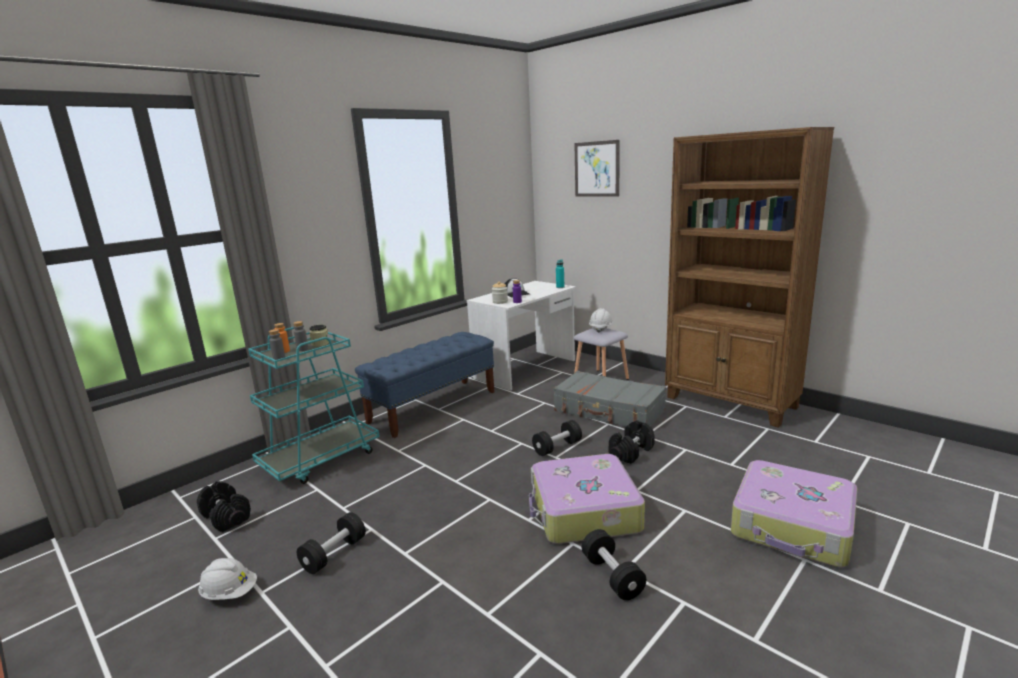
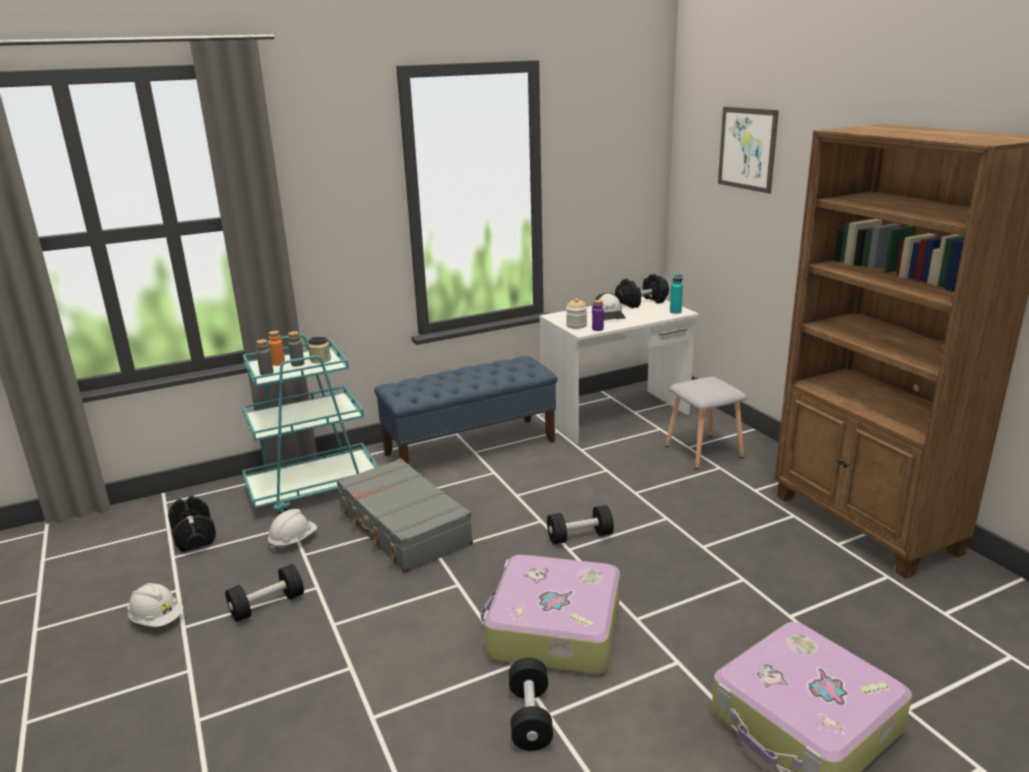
camera: 20 degrees right, 5 degrees up
(601, 328) = (712, 381): white hard hat -> white hard hat (293, 541)
(609, 411) = (681, 500): grey suitcase -> grey suitcase (403, 528)
(631, 452) = (668, 565): black dumbbell -> black dumbbell (641, 302)

